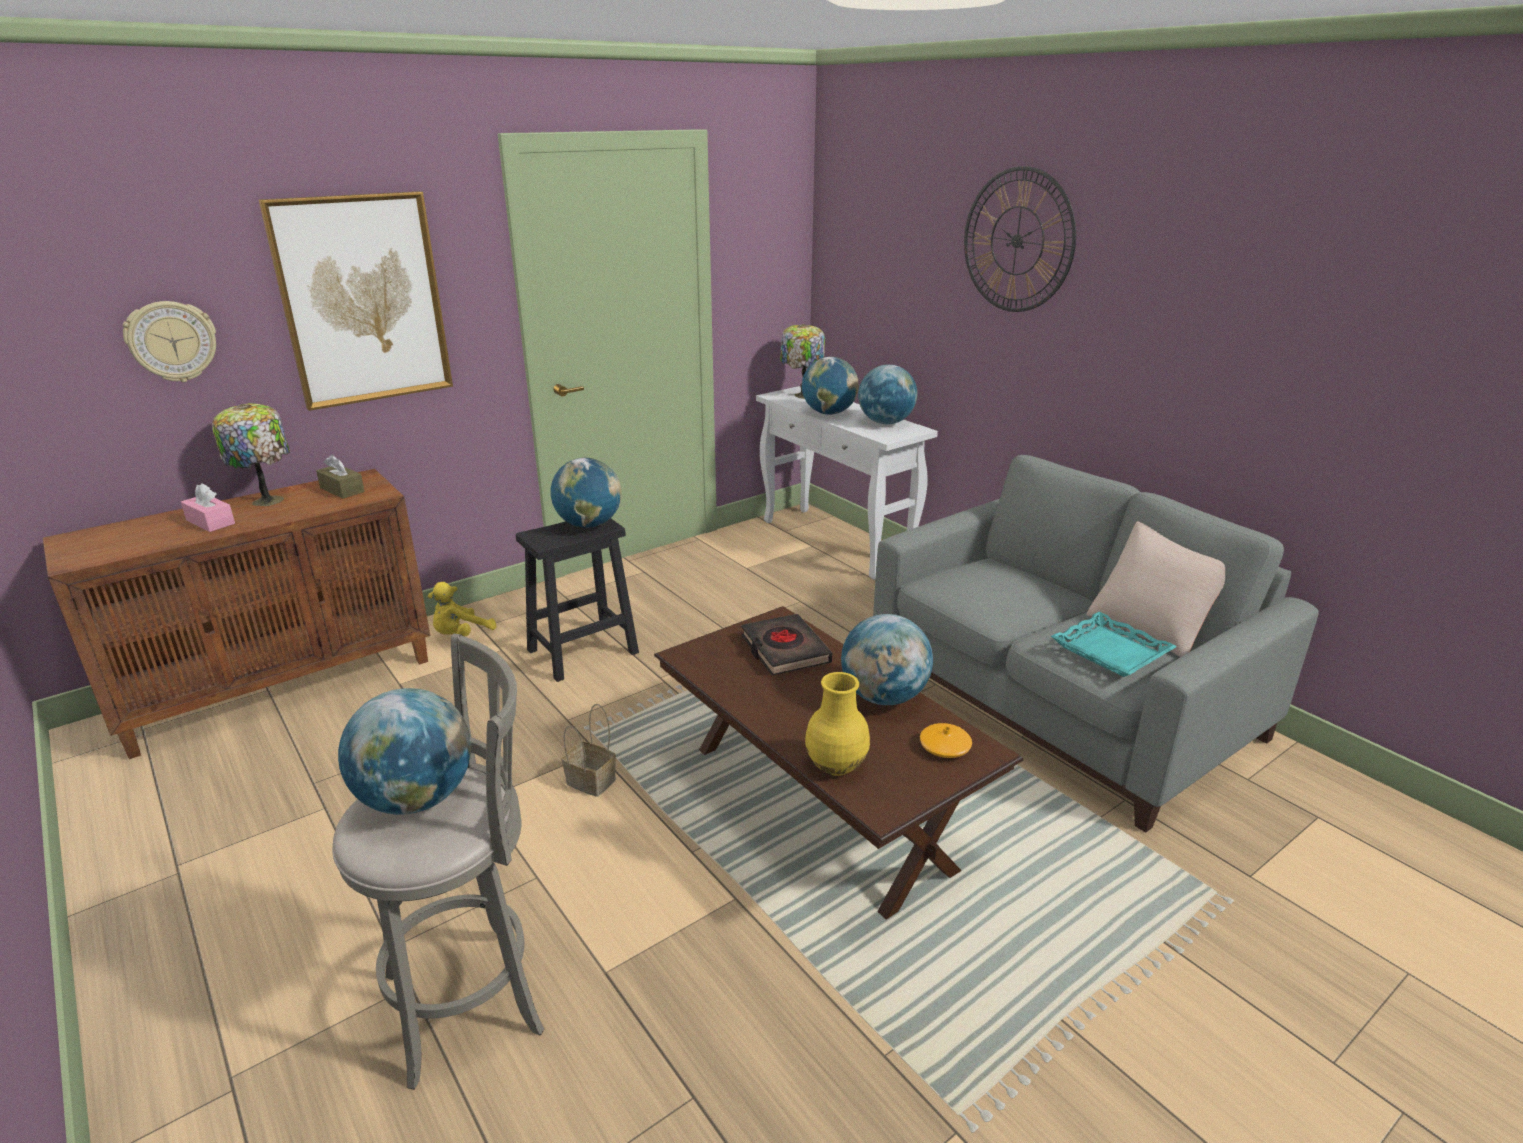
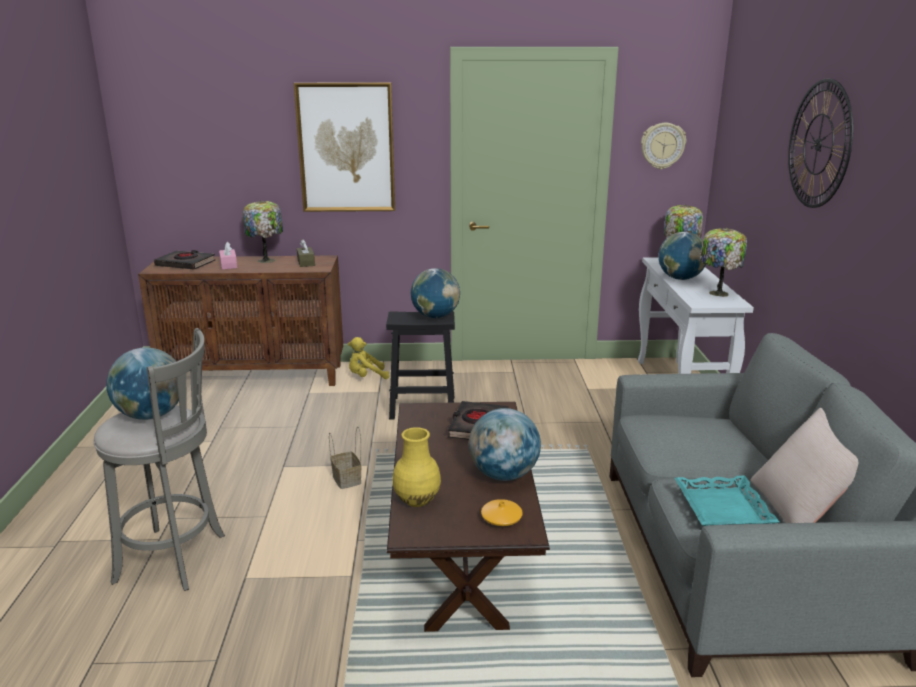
camera: 35 degrees right, 5 degrees down
(122, 538) = (186, 264): none -> black book
(172, 341) = (237, 160): wall clock -> wall clock (662, 146)
(886, 423) = (717, 293): globe -> table lamp

